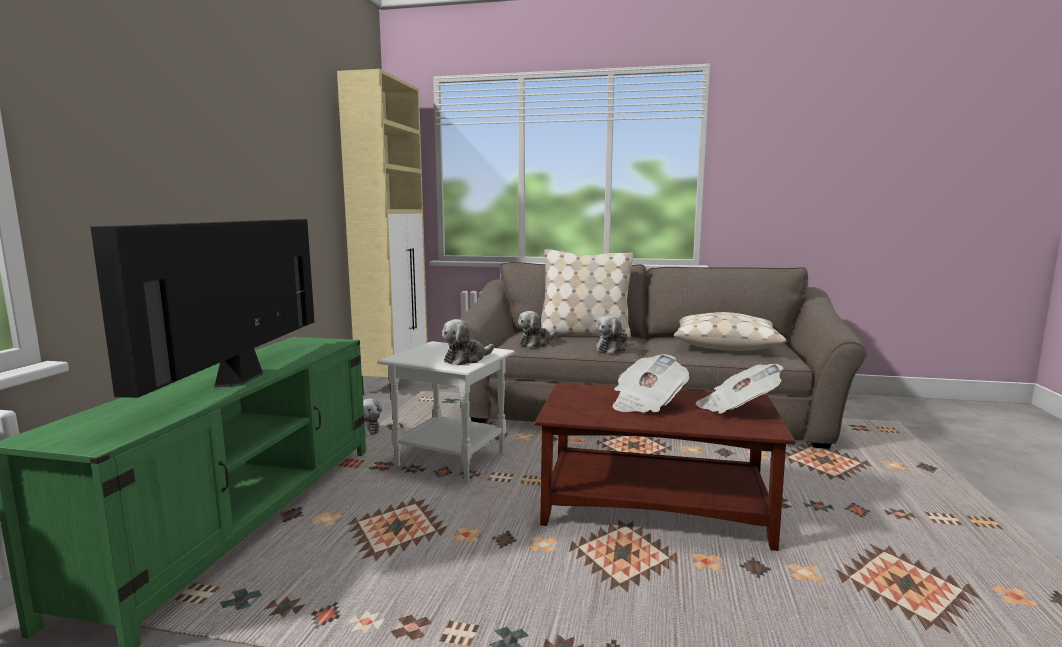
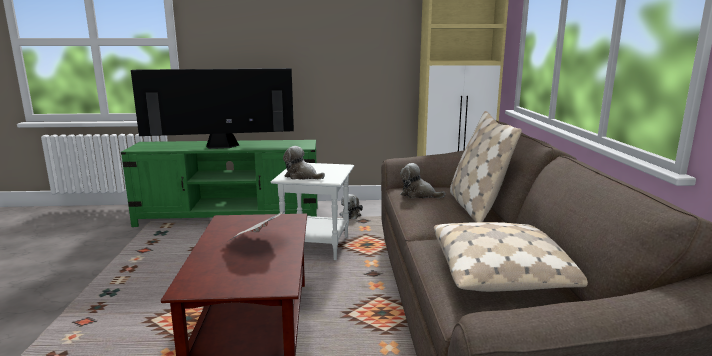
camera: 75 degrees right, 5 degrees up
(612, 348) = (429, 221): plush toy -> none
(737, 408) = (246, 277): newspaper -> none

